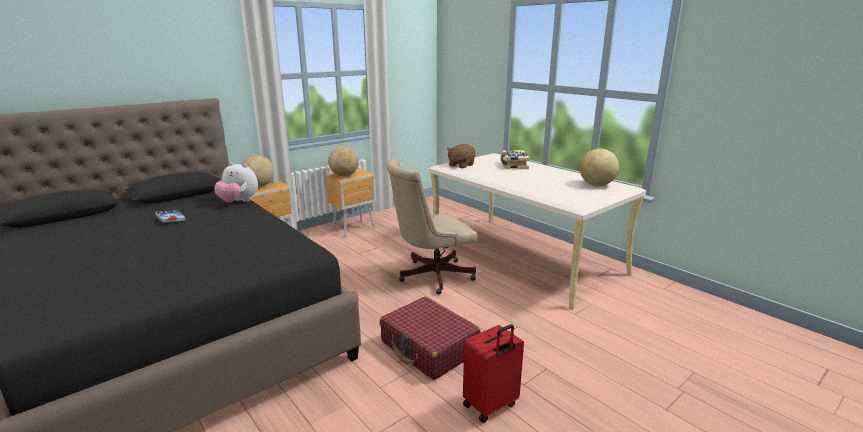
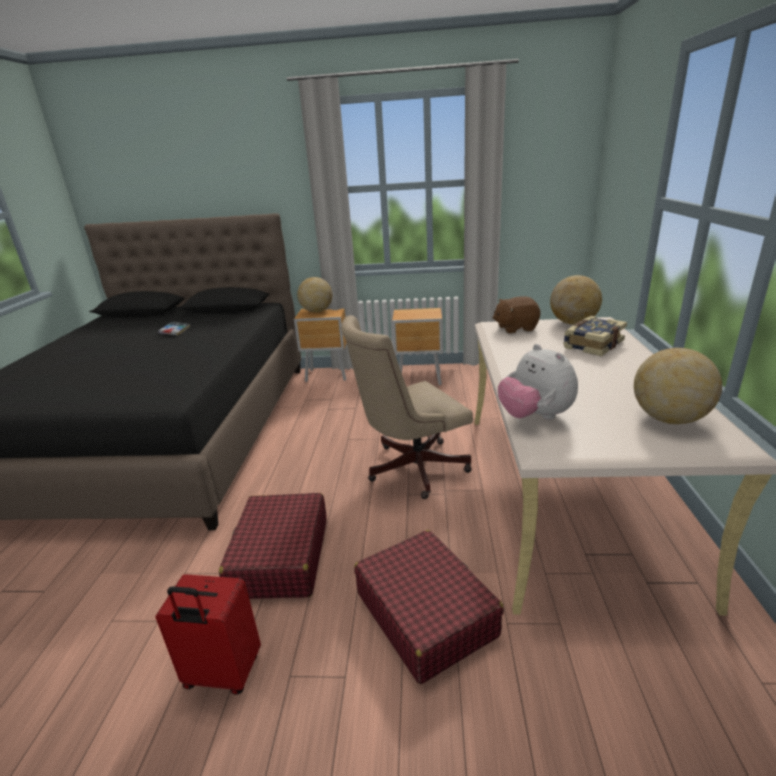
camera: 45 degrees right, 5 degrees up
(238, 202) = (244, 325): plush toy -> plush toy (535, 416)
(344, 176) = (408, 314): globe -> globe (573, 323)
(431, 276) = (410, 469): beige office chair -> beige office chair turned 45 degrees counterclockwise
(540, 328) = (425, 613): none -> red suitcase

